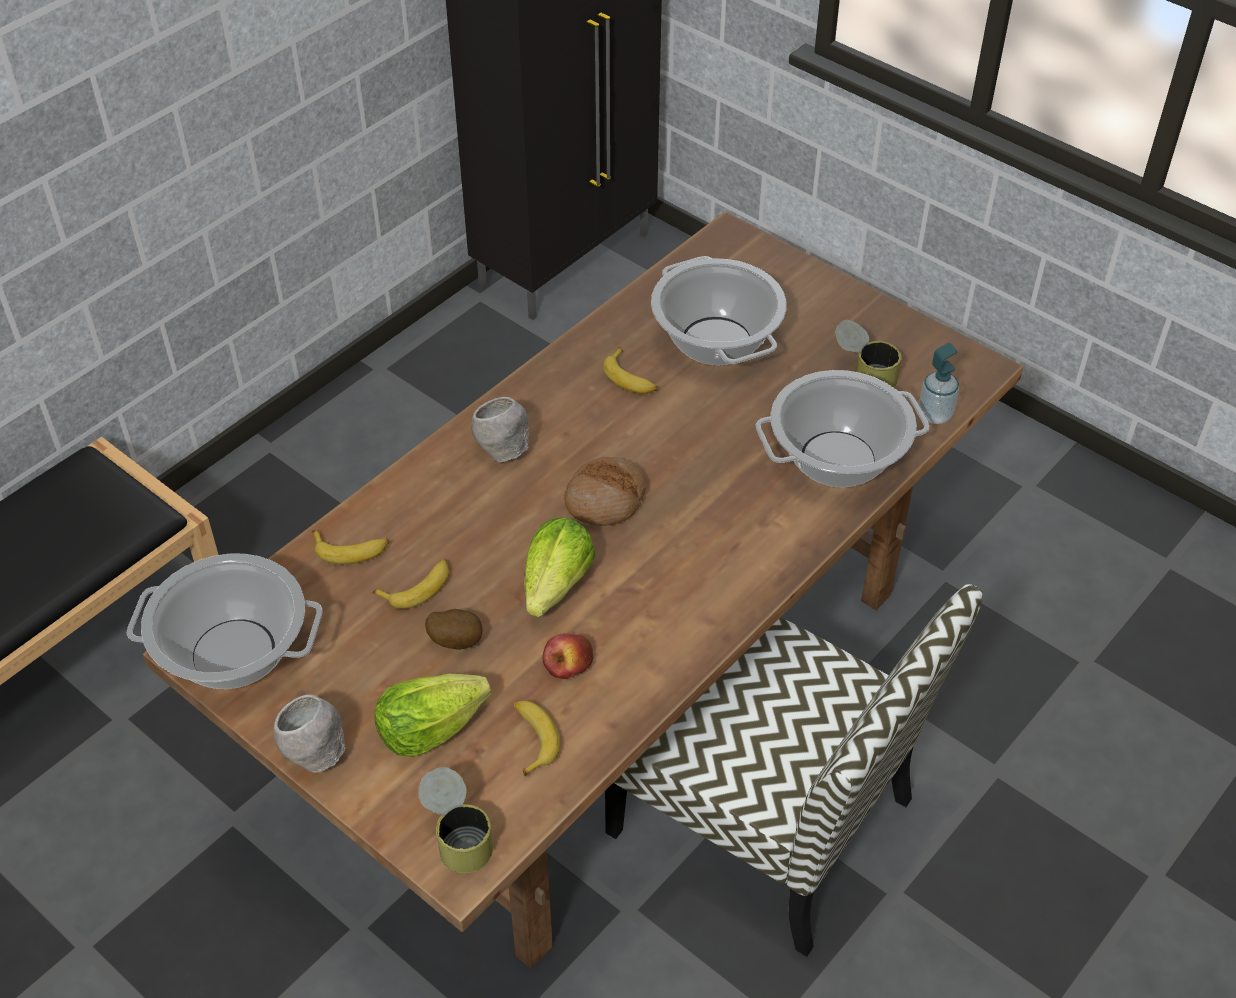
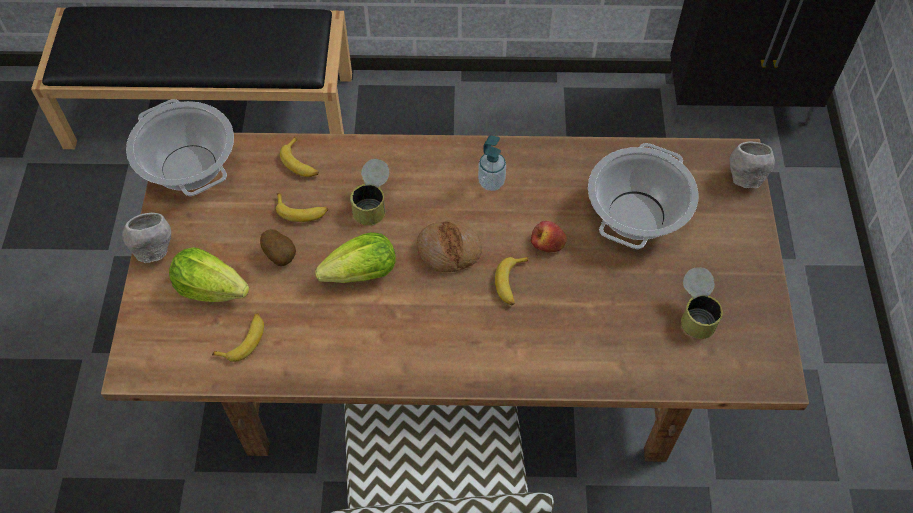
camera: 50 degrees right, 10 degrees up
(458, 836) = (152, 353): can -> can (372, 203)
(502, 451) = (437, 175): grey bowl -> grey bowl (745, 178)
(568, 663) = (311, 320): apple -> apple (548, 242)
(631, 378) = (558, 194): banana -> banana (511, 283)
(837, 460) = (602, 349): cooking pot -> none
(935, 415) = (702, 379): soap dispenser -> soap dispenser (491, 182)

